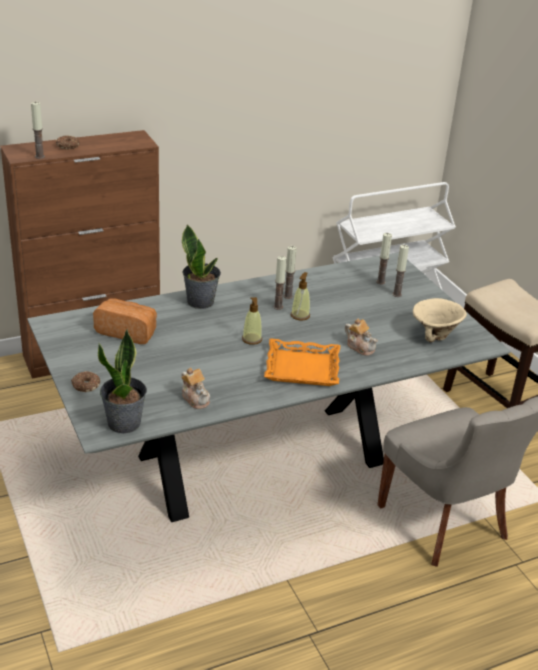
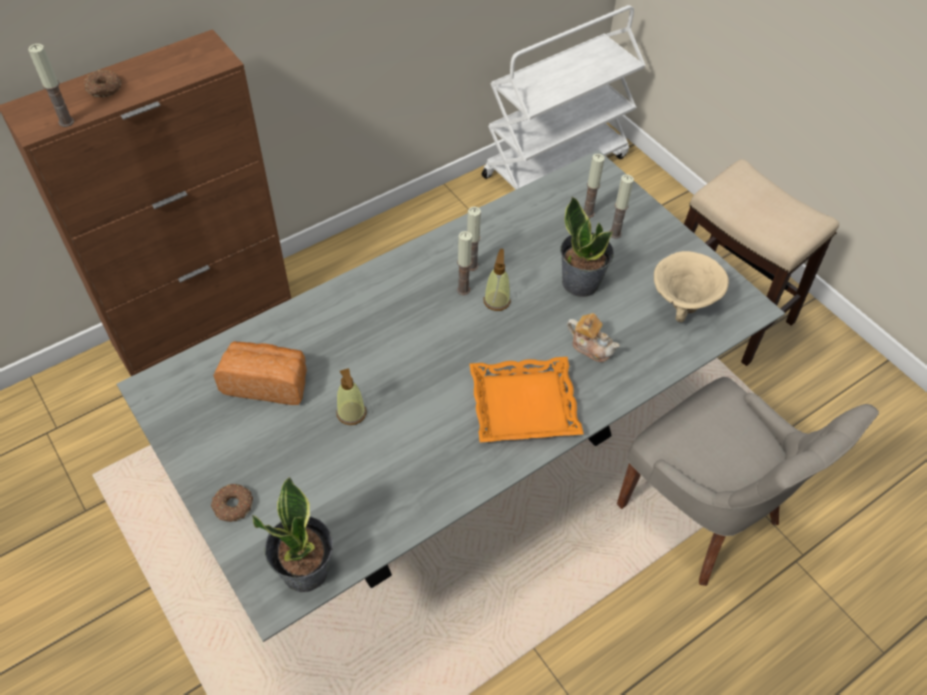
camera: 10 degrees left, 20 degrees up
(195, 398) = (393, 498): teapot -> none
(201, 301) = (355, 300): potted plant -> potted plant (580, 282)
(252, 339) = (443, 362): soap dispenser -> soap dispenser (351, 413)

